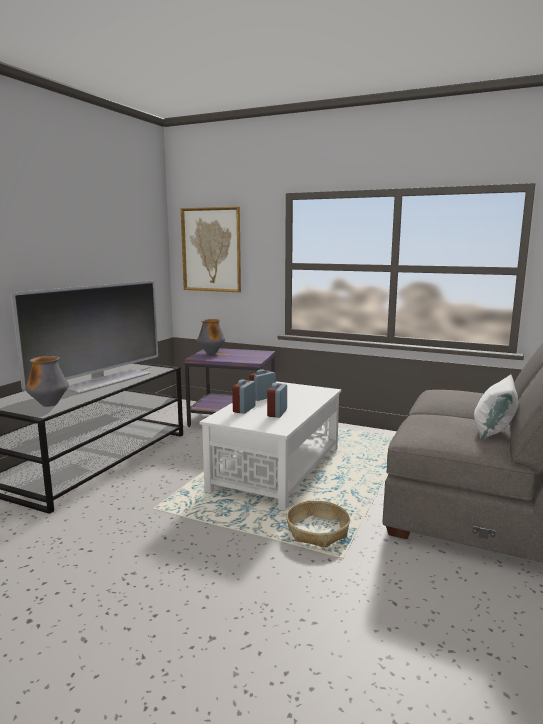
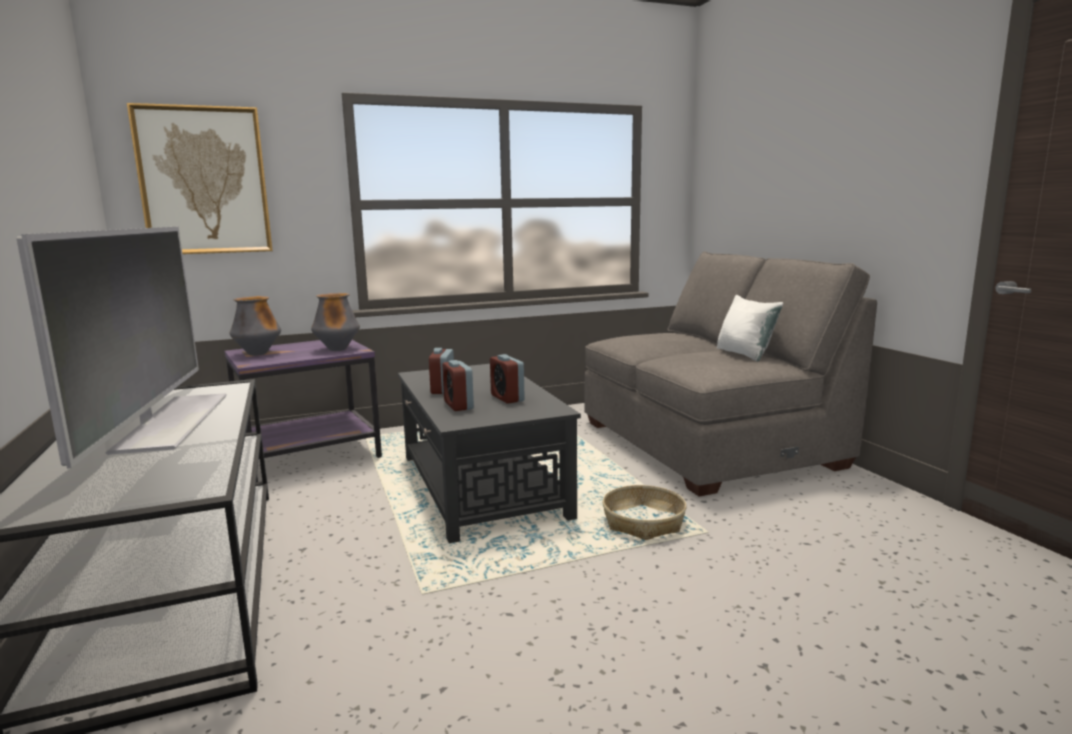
camera: 45 degrees left, 0 degrees up
(49, 405) = (166, 478): vase -> vase (337, 349)
(276, 469) = (481, 486): white coffee table -> black coffee table

